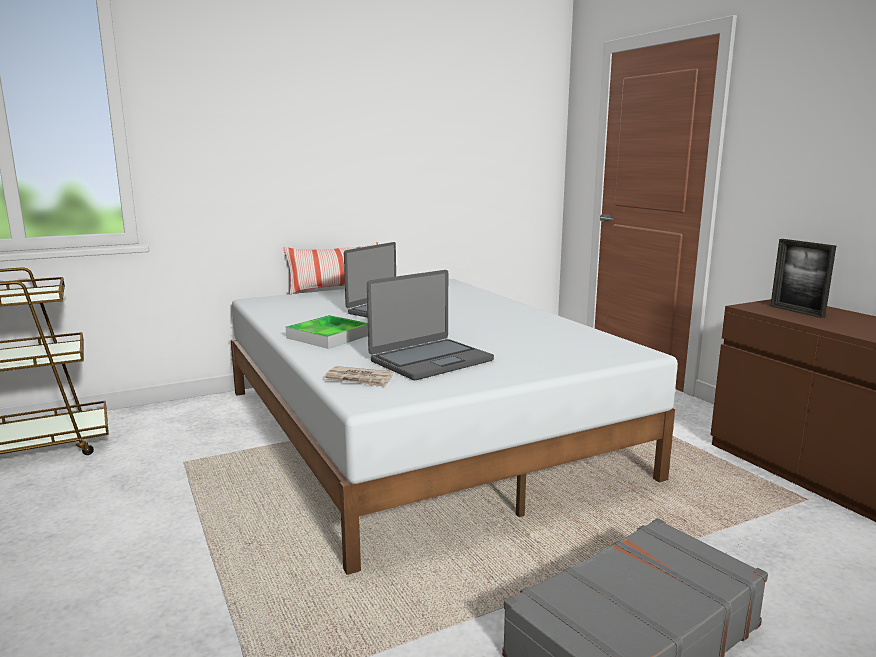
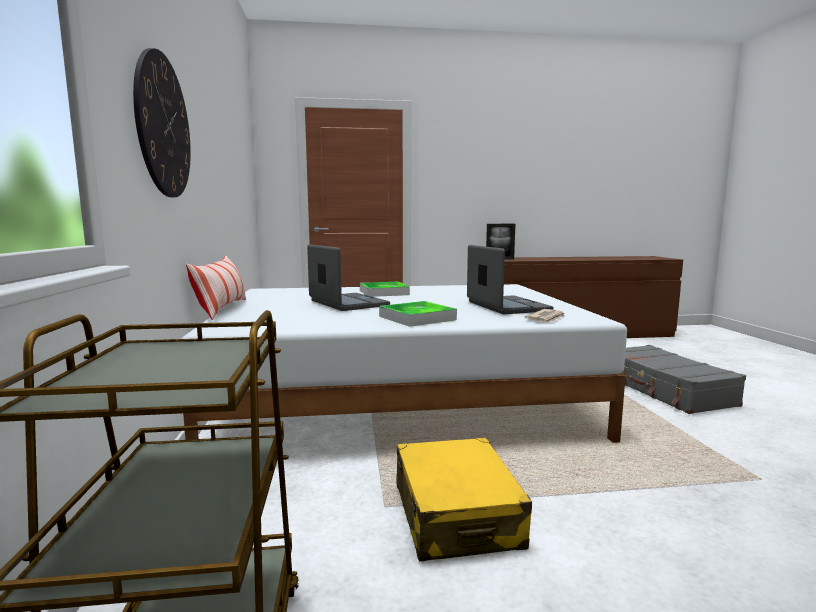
camera: 70 degrees left, 5 degrees down
(170, 490) = (456, 515): none -> yellow suitcase
(251, 144) = (163, 126): none -> wall clock
(478, 312) = (384, 292): none -> tray

